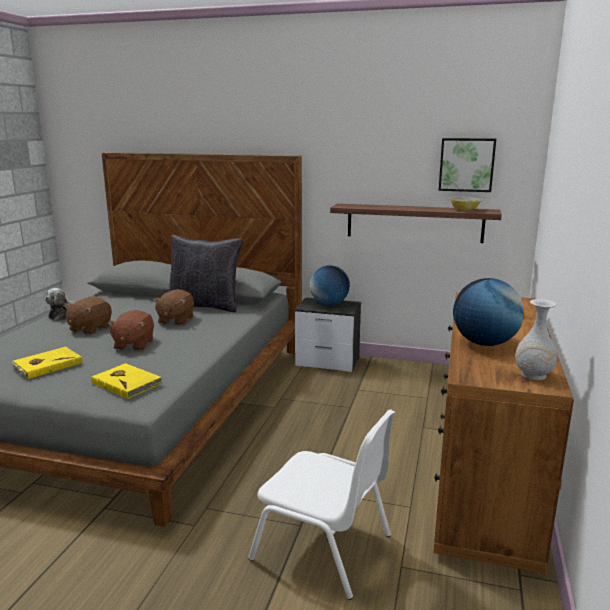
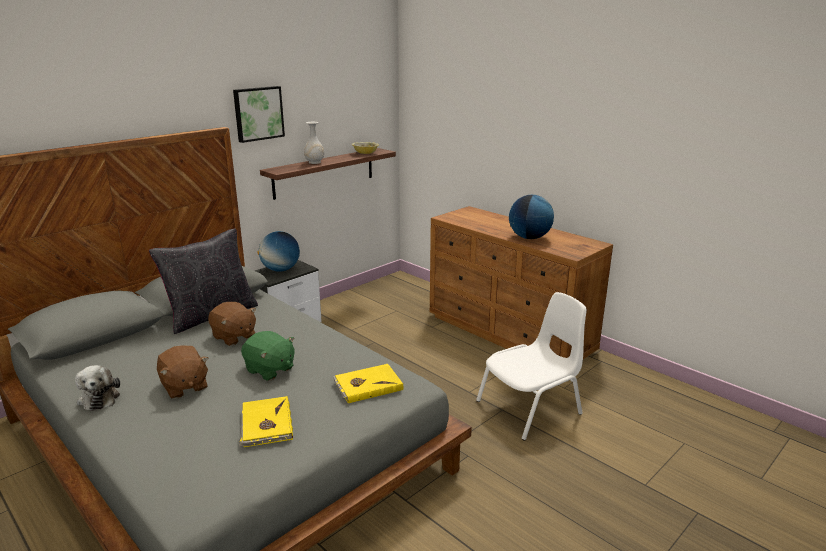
camera: 60 degrees left, 5 degrees up
(133, 345) = (270, 369): brown plush toy -> green plush toy
(466, 164) = (354, 115): picture -> picture (258, 113)
(533, 375) = (582, 242): white vase -> white vase (314, 162)

